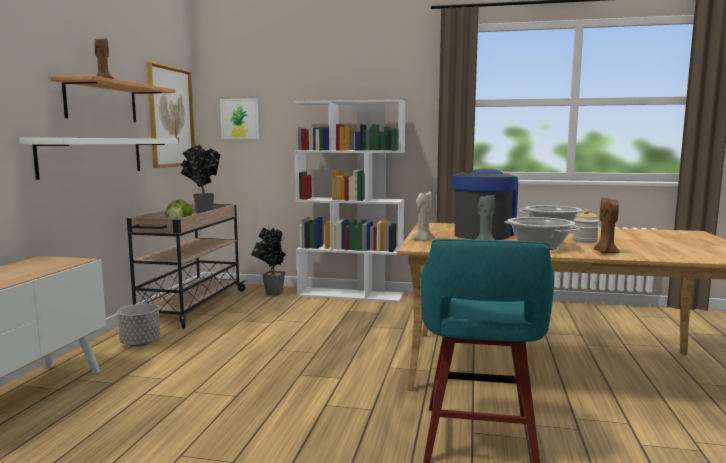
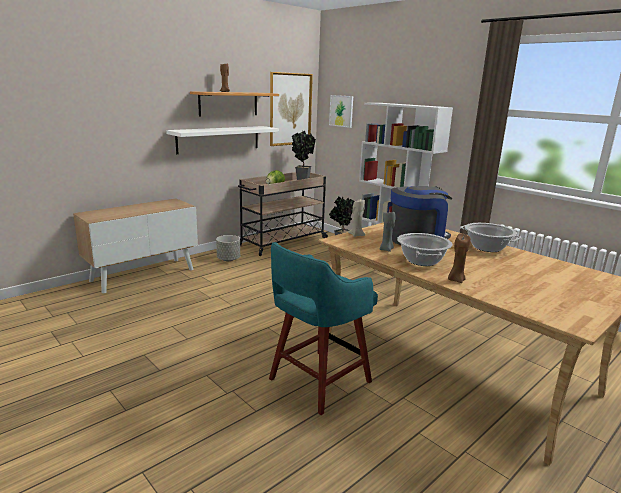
camera: 35 degrees right, 10 degrees up
(584, 241) = (477, 265): jar -> none

